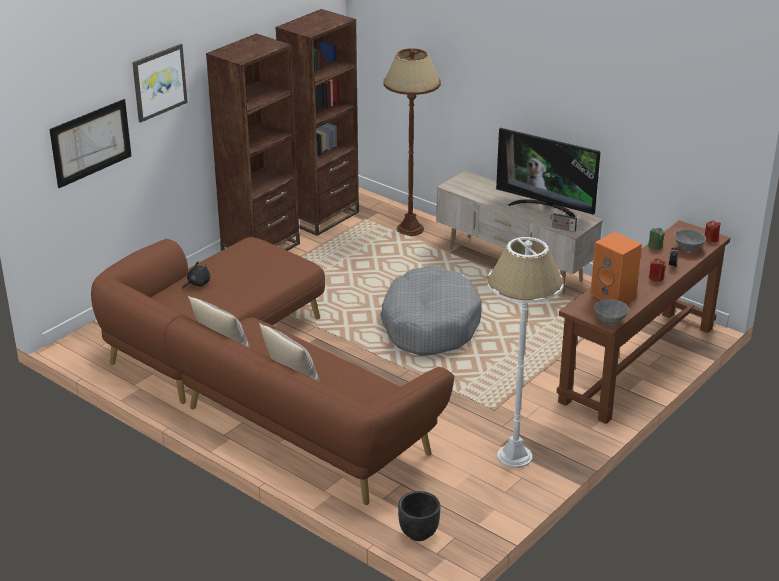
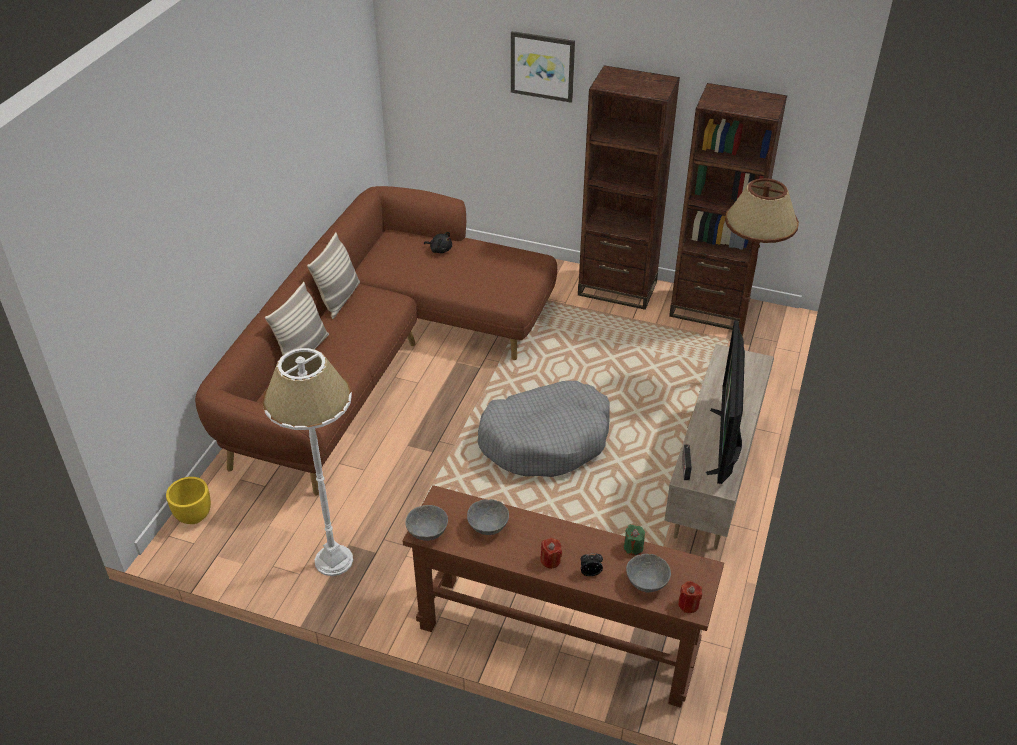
camera: 70 degrees right, 10 degrees up
(91, 142) = (456, 82): picture -> none
(418, 534) = (193, 516): black planter -> yellow planter
(614, 295) = (488, 527): orange speaker -> grey bowl

